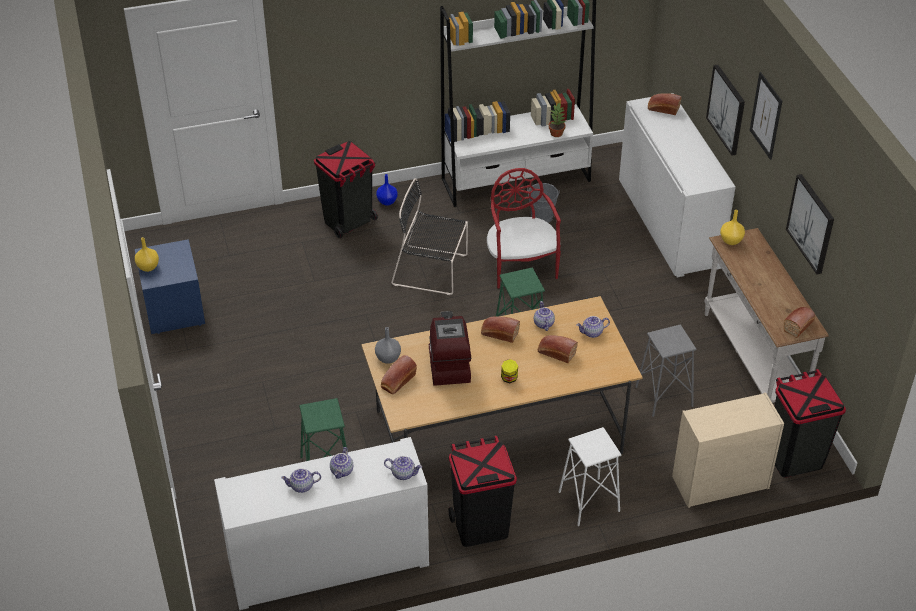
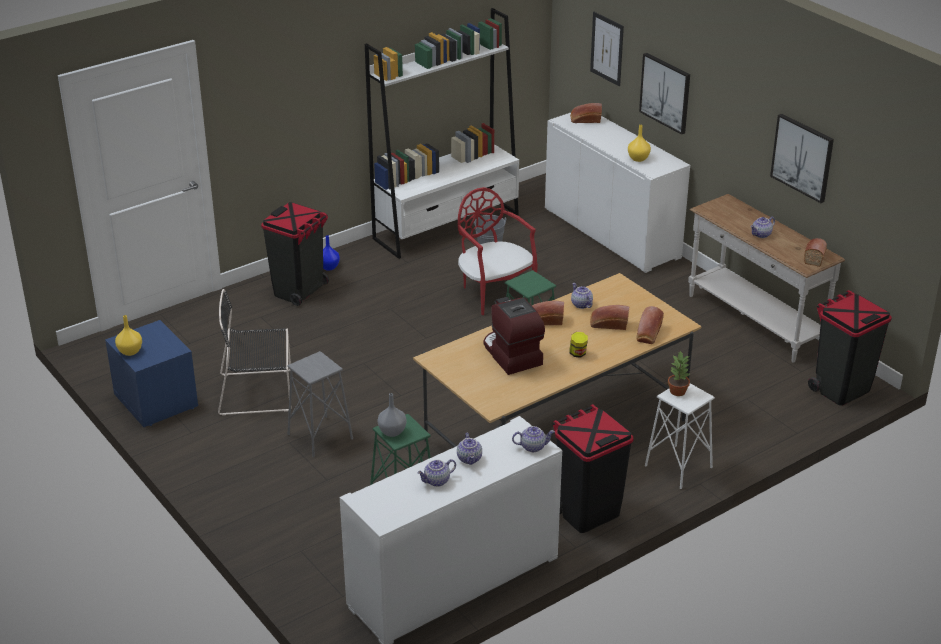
camera: 20 degrees left, 10 degrees down
(388, 358) = (448, 363): grey vase -> grey vase (393, 431)
(397, 382) = (470, 379): bread -> bread (648, 334)
(432, 270) = (409, 314): black chair -> black chair (259, 392)
(556, 133) = (485, 165): potted plant -> potted plant (678, 391)
(592, 333) = (632, 302): teapot -> teapot (761, 235)
(664, 396) = (694, 367): grey stool -> grey stool (320, 437)
(719, 483) = (787, 423): beige dresser -> none
(731, 241) = (711, 207): yellow vase -> yellow vase (638, 159)
(766, 115) = (723, 76): picture -> picture (607, 48)

